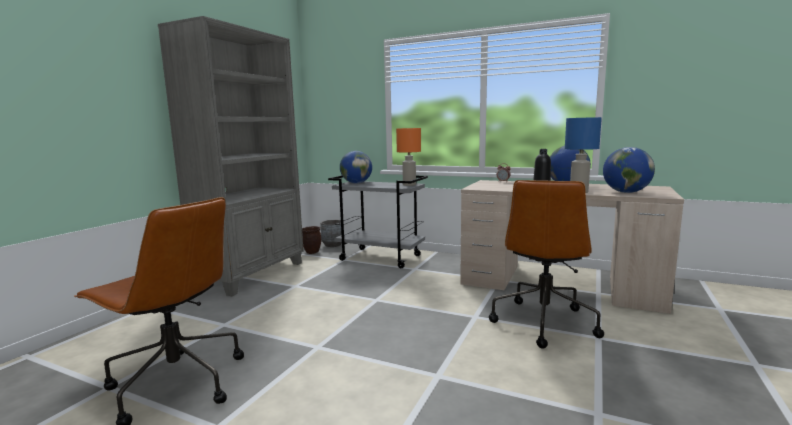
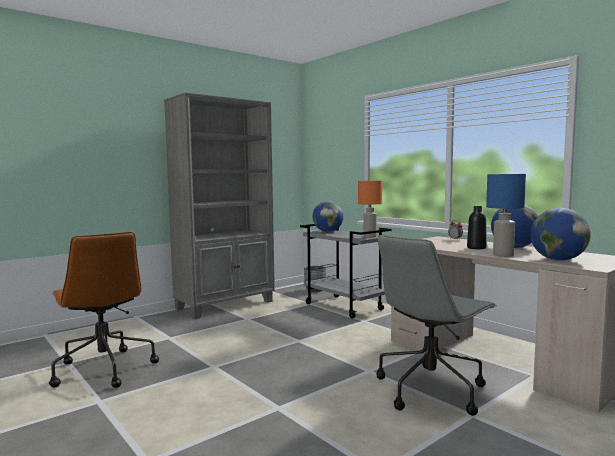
camera: 25 degrees right, 5 degrees down
(312, 252) = (290, 294): brown planter -> none
(543, 322) = (431, 389): brown office chair -> grey office chair

